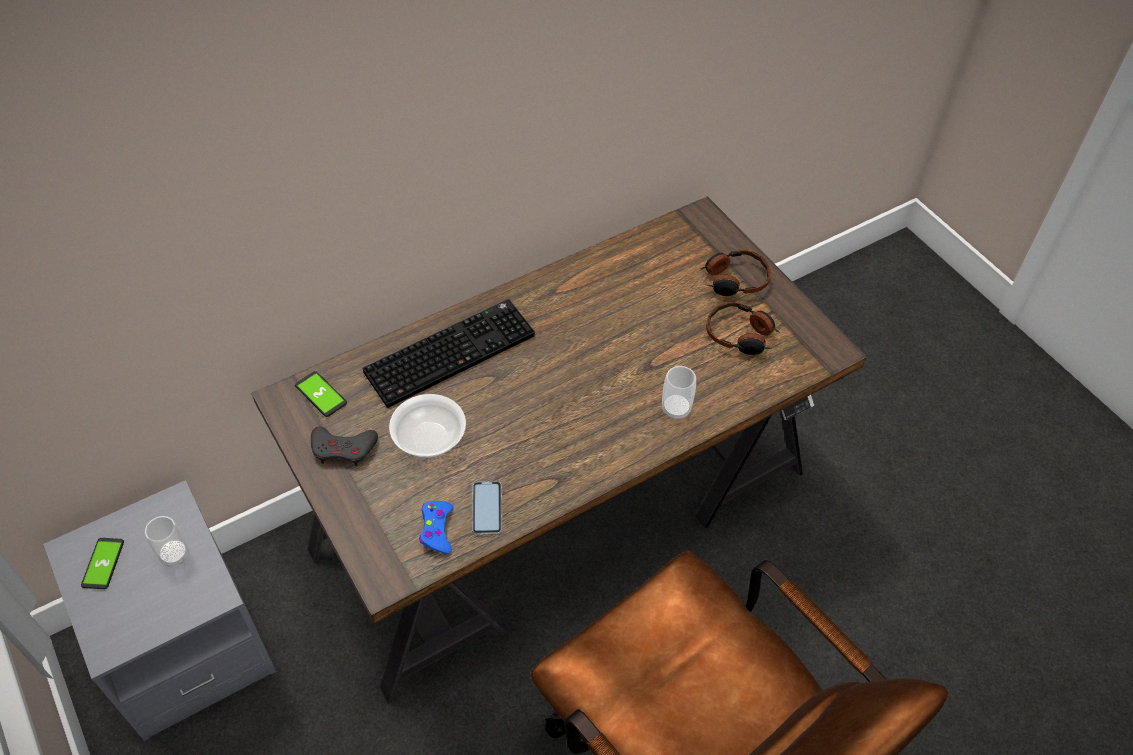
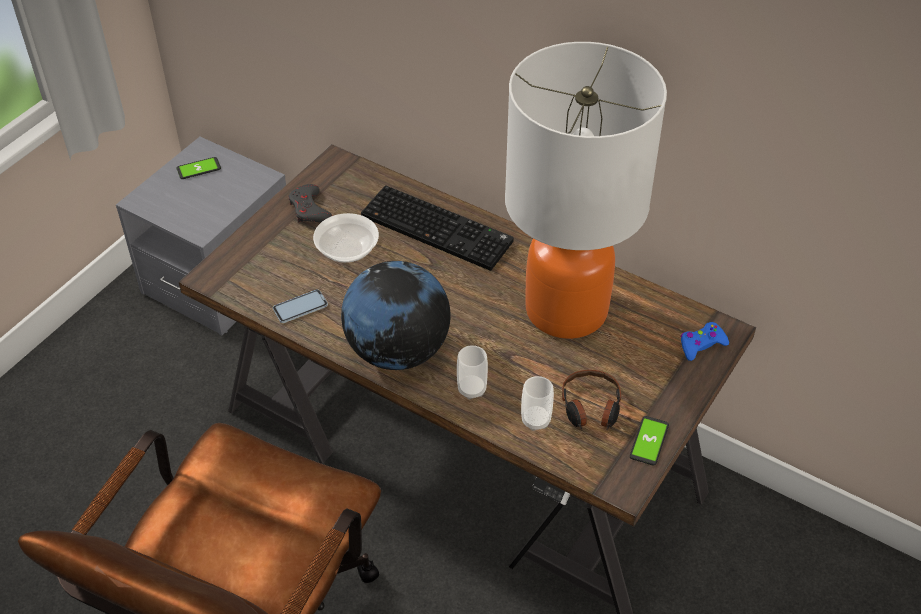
camera: 65 degrees right, 5 degrees down
(174, 555) = (222, 197): cup -> cup (535, 420)
(321, 394) = (351, 178): phone -> phone (649, 441)
(437, 530) = (266, 287): blue game controller -> blue game controller (701, 345)
(596, 447) = (398, 350): none -> globe
(617, 303) = (566, 309): none -> table lamp
(734, 280) = (658, 382): headphones -> none

